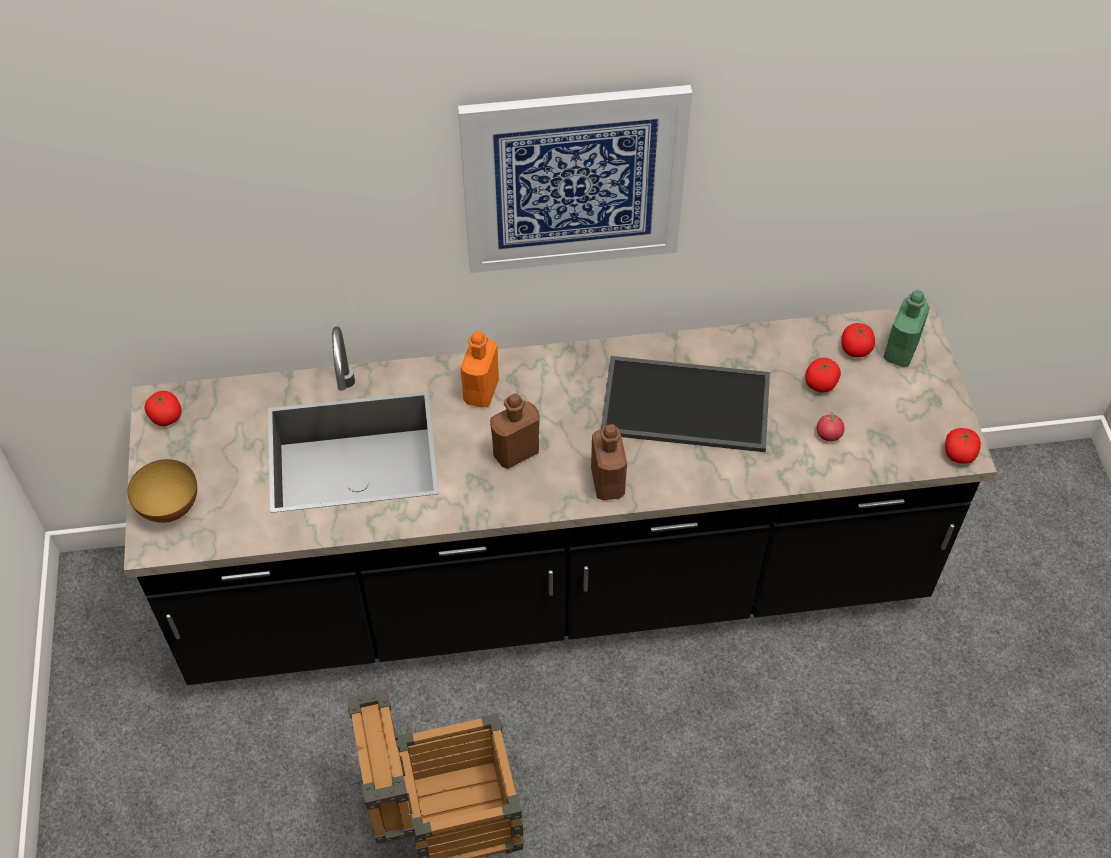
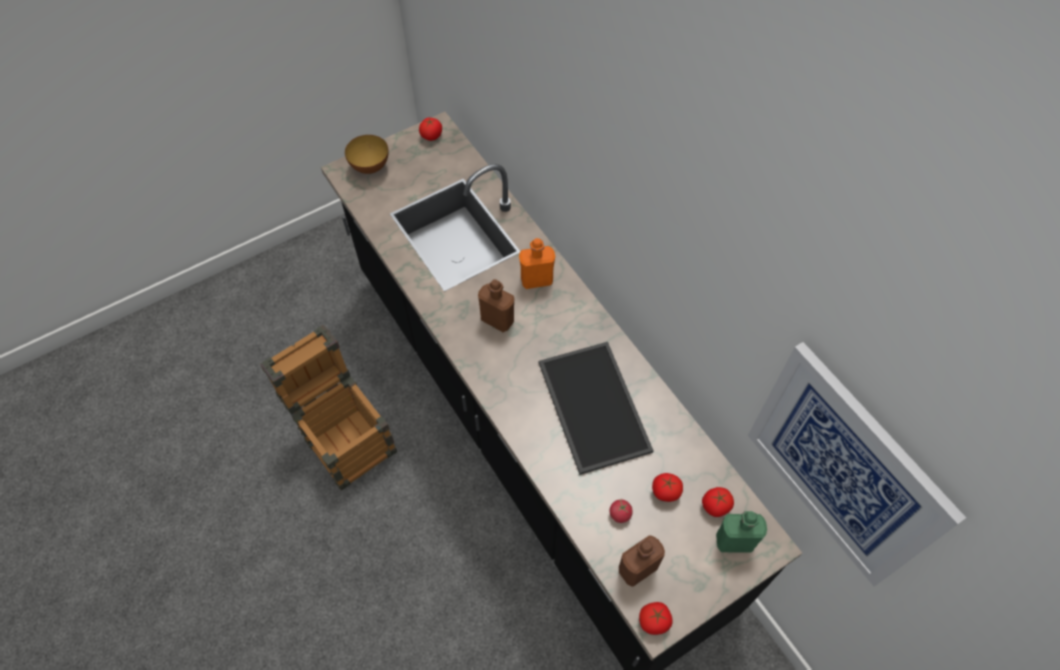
camera: 65 degrees right, 5 degrees up
(573, 180) = (634, 207): picture -> picture (844, 467)
(607, 482) = (500, 383): brown bottle -> brown bottle (637, 569)

